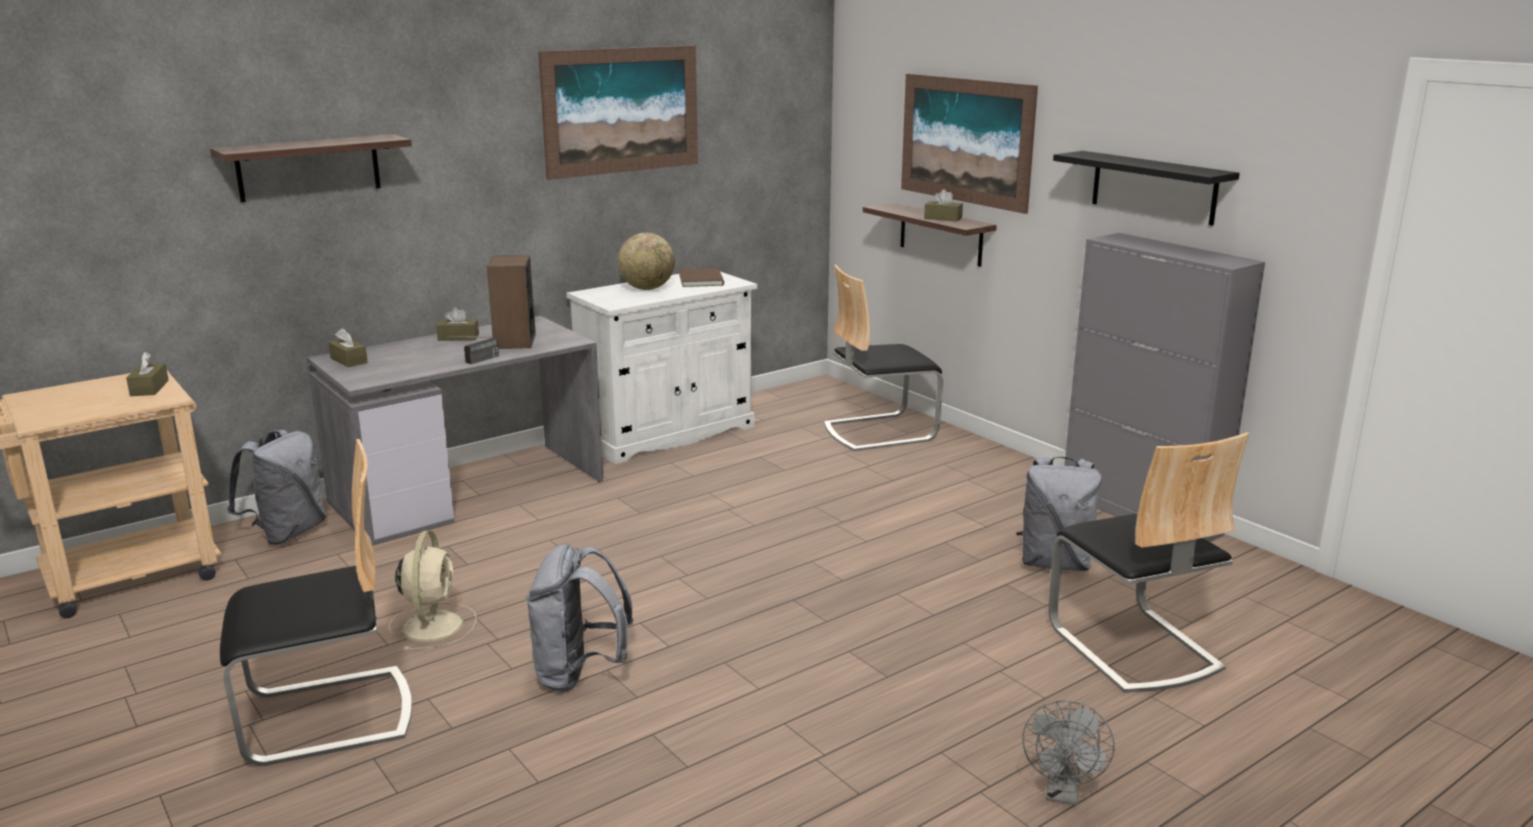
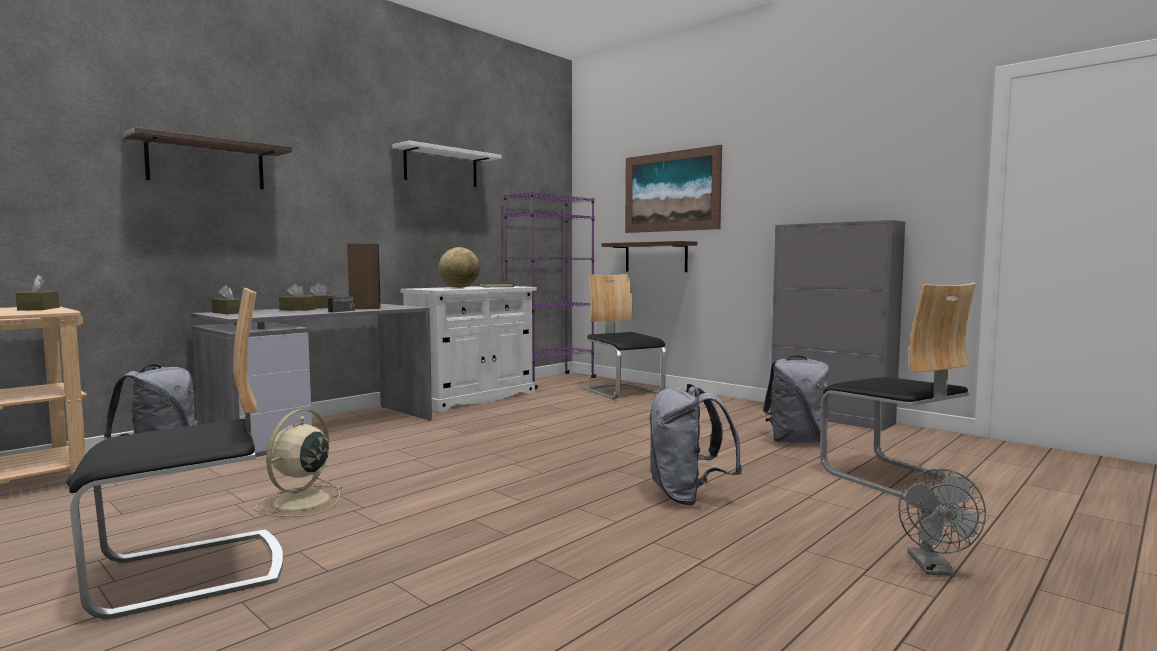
camera: 10 degrees left, 15 degrees down
(433, 625) = (299, 502): beige fan -> beige fan turned 150 degrees counterclockwise
(579, 674) = (447, 524): grey backpack -> grey backpack (688, 497)
(621, 110) = (441, 167): picture -> white shelf
(787, 397) = (551, 381): none -> purple bookcase
(878, 431) = (623, 392): chair -> chair turned 90 degrees clockwise
(943, 218) = (659, 241): brown tissue box -> brown tissue box (297, 309)
(1153, 187) = (813, 191): black shelf -> none

